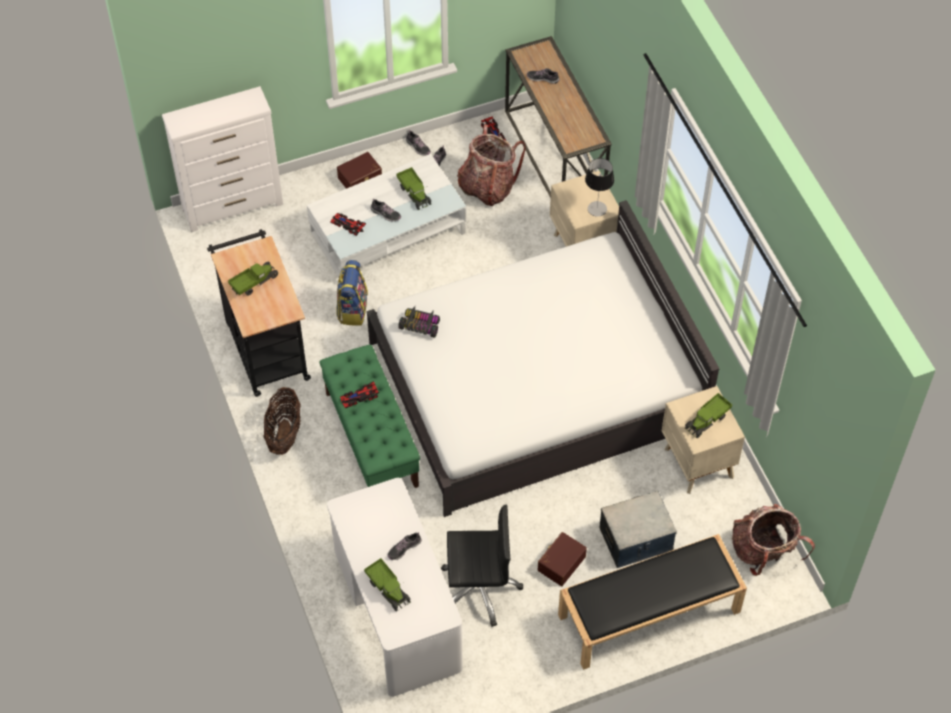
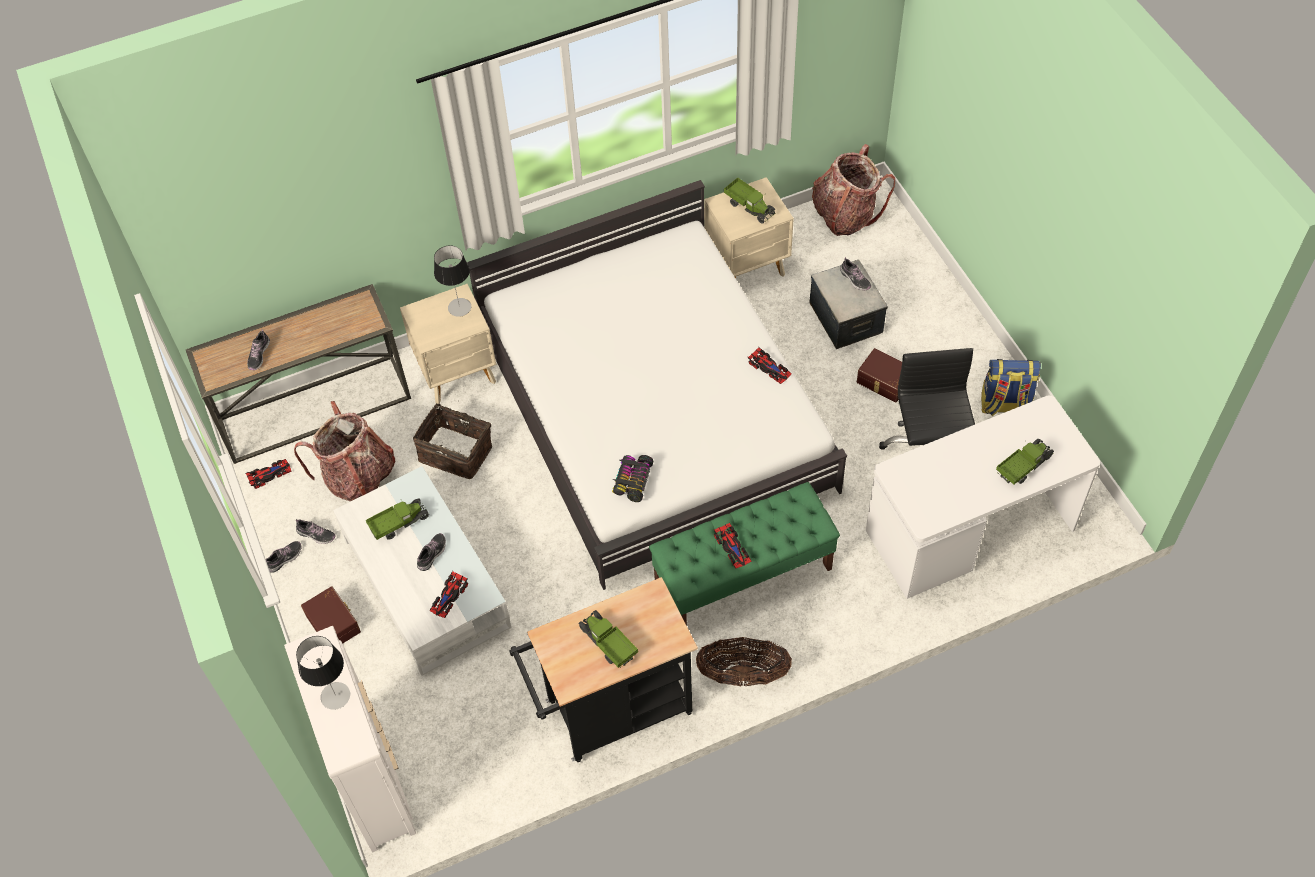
camera: 90 degrees left, 0 degrees up
(217, 114) = (335, 695): none -> table lamp
(352, 309) = (549, 613): backpack -> backpack (1004, 405)
(404, 548) = (968, 455): shoe -> shoe (855, 279)
(506, 248) = (457, 451): none -> basket
(527, 428) = (769, 368): none -> toy car
(648, 614) = (932, 306): black bench -> none

